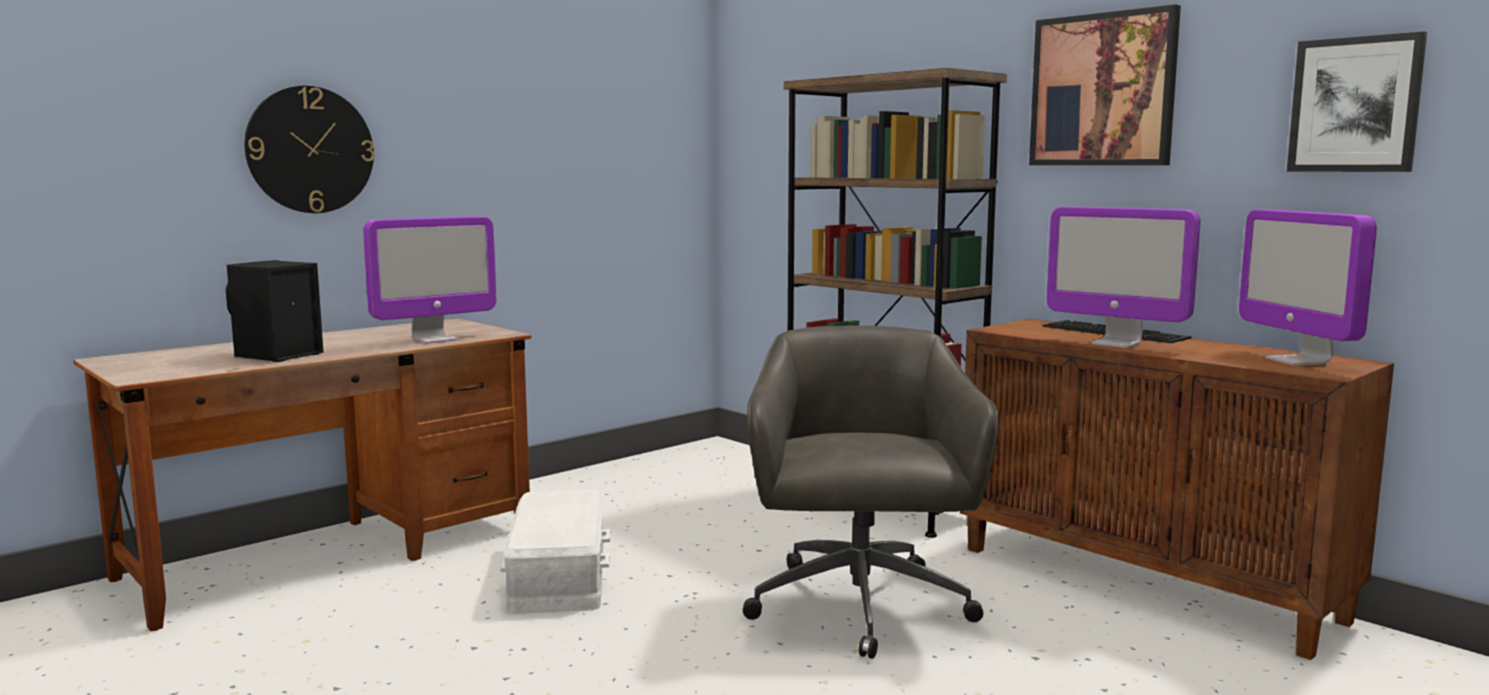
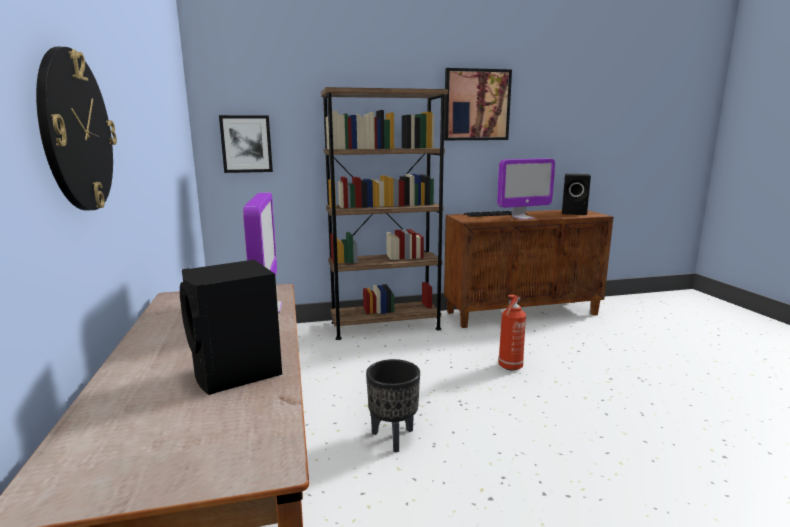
camera: 60 degrees left, 5 degrees up
(560, 575) = (394, 437): white storage box -> black planter
(859, 608) = (510, 367): grey office chair -> fire extinguisher
(1297, 361) = (575, 213): monitor -> black speaker
(1355, 105) = (570, 117): picture -> picture (246, 144)

